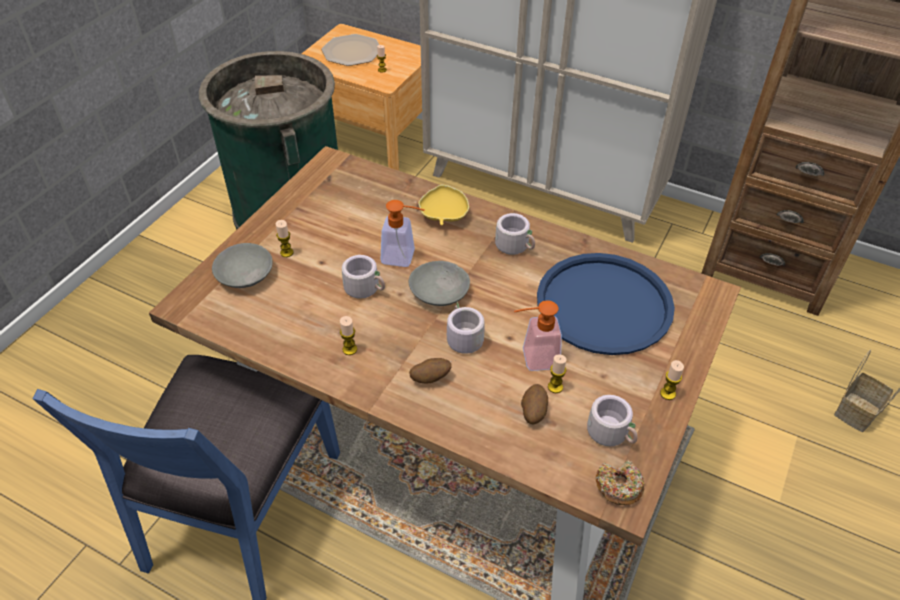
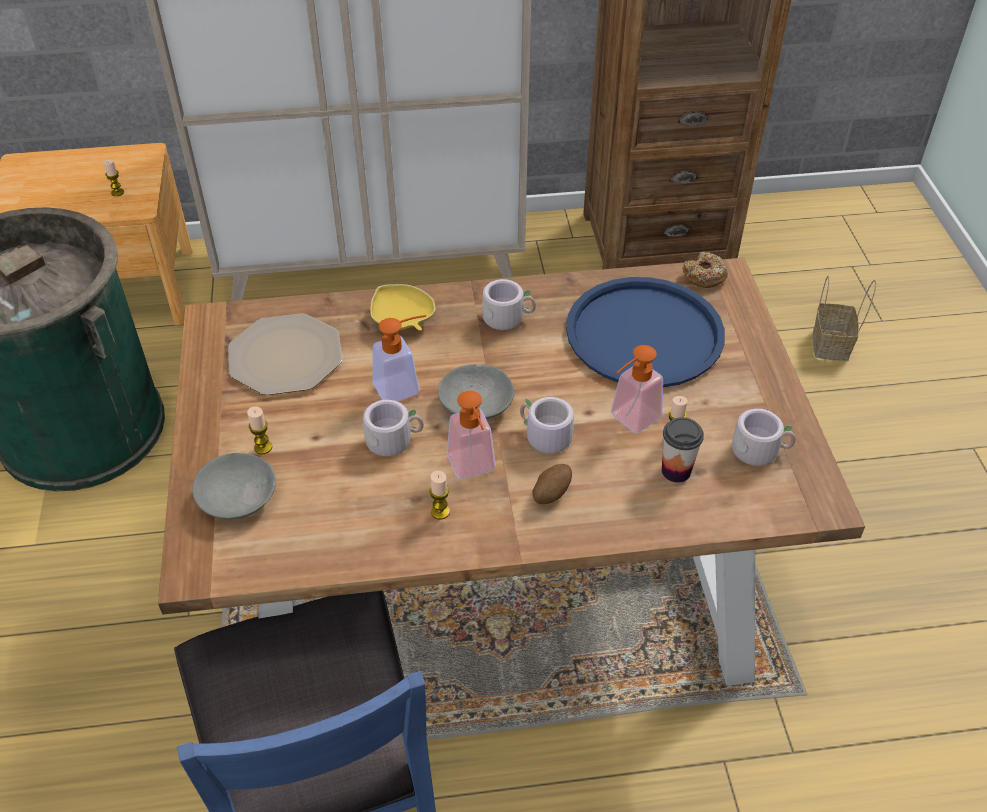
camera: 35 degrees left, 0 degrees up
(351, 51) = (54, 184): plate -> plate (284, 355)
(396, 334) = (474, 469): none -> soap dispenser
(533, 412) = (676, 471): potato -> cup
(618, 486) = (807, 494): donut -> donut (704, 276)
(667, 393) = (772, 388): candle -> none

